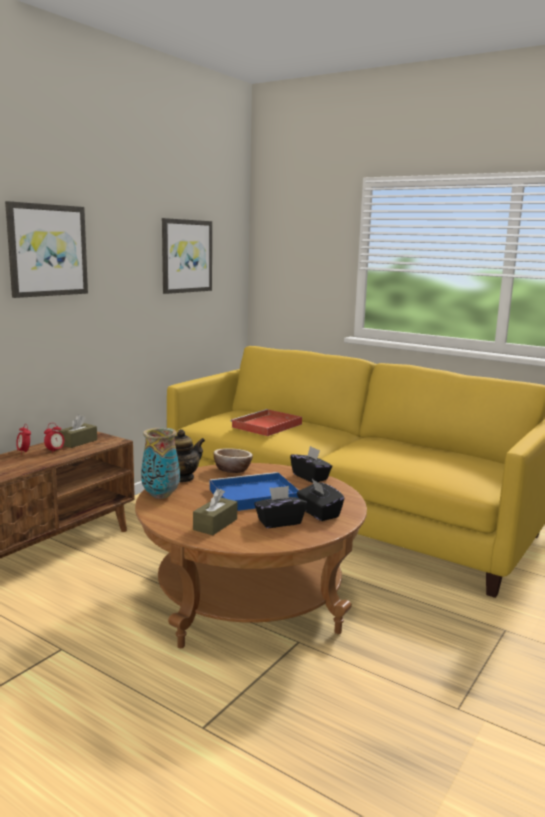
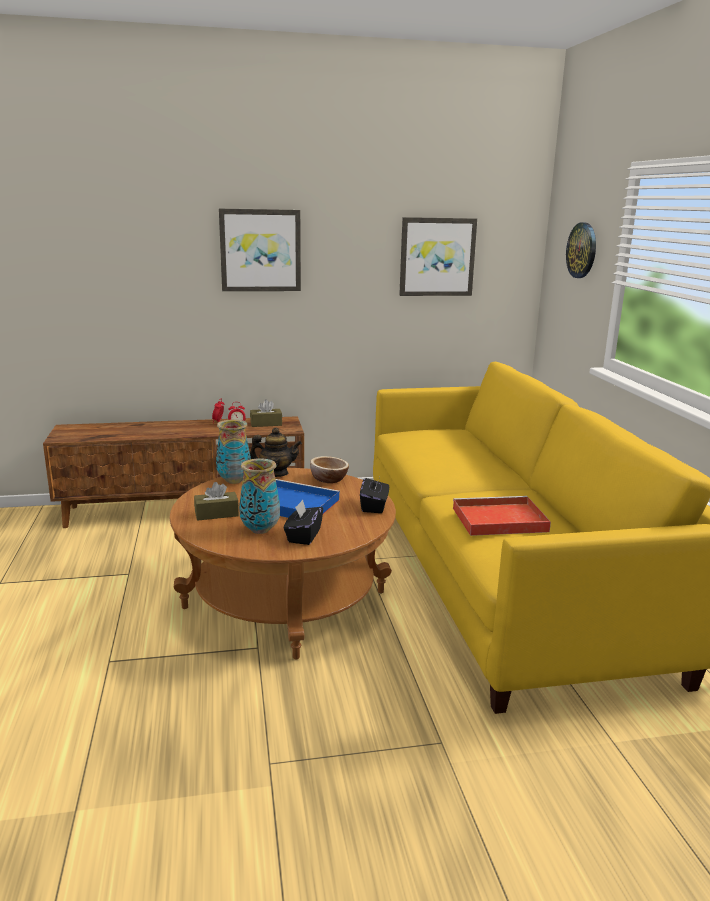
camera: 45 degrees right, 5 degrees up
(266, 426) = (440, 450): red tray -> red tray (497, 520)
(279, 522) = (259, 530): black tissue box -> vase
(307, 247) = (582, 250): none -> wall clock

